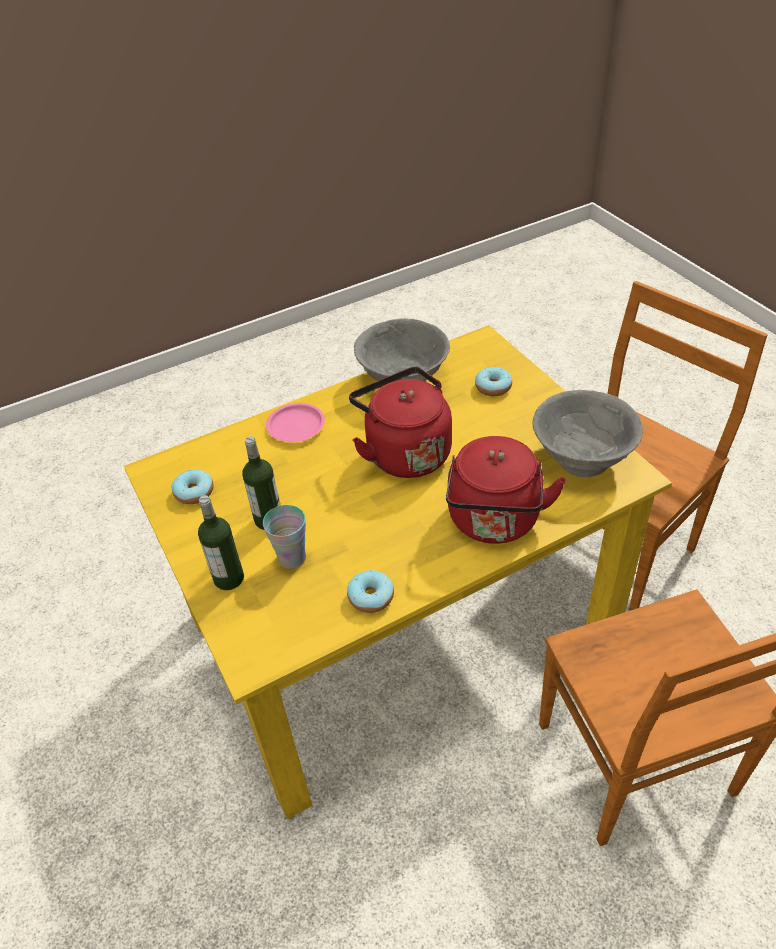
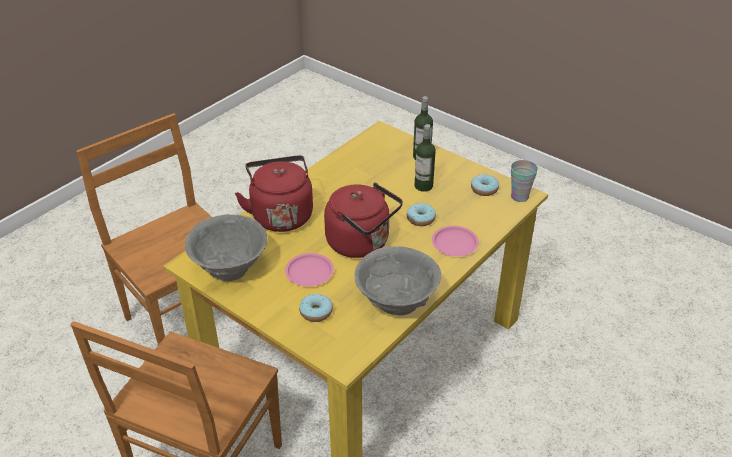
camera: 155 degrees right, 5 degrees down
(292, 558) = (394, 172): cup -> cup (519, 197)
(371, 597) = (337, 165): donut -> donut (420, 219)
(485, 430) = (309, 272): none -> pink plate

